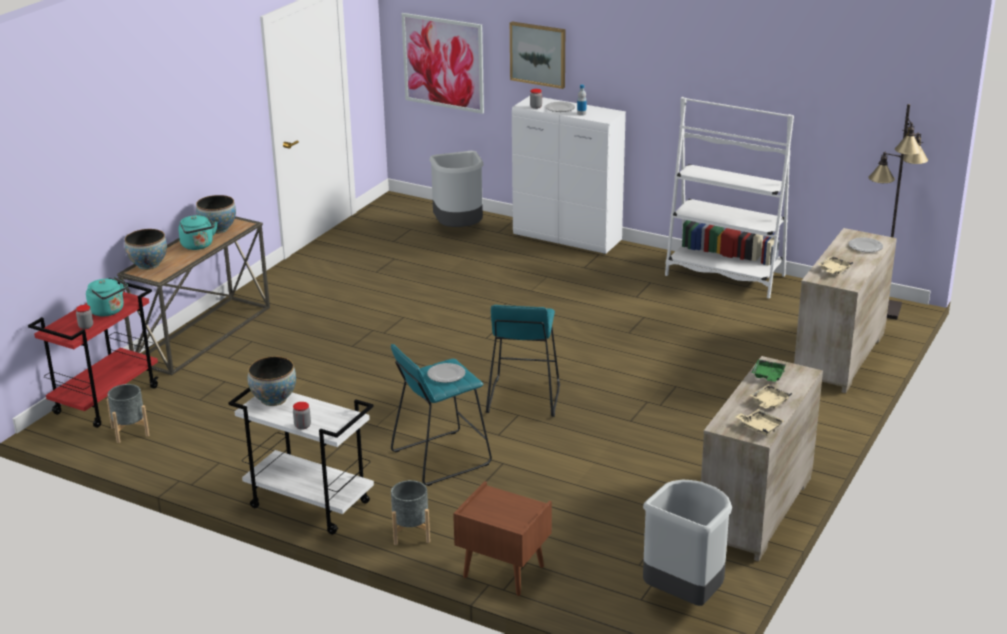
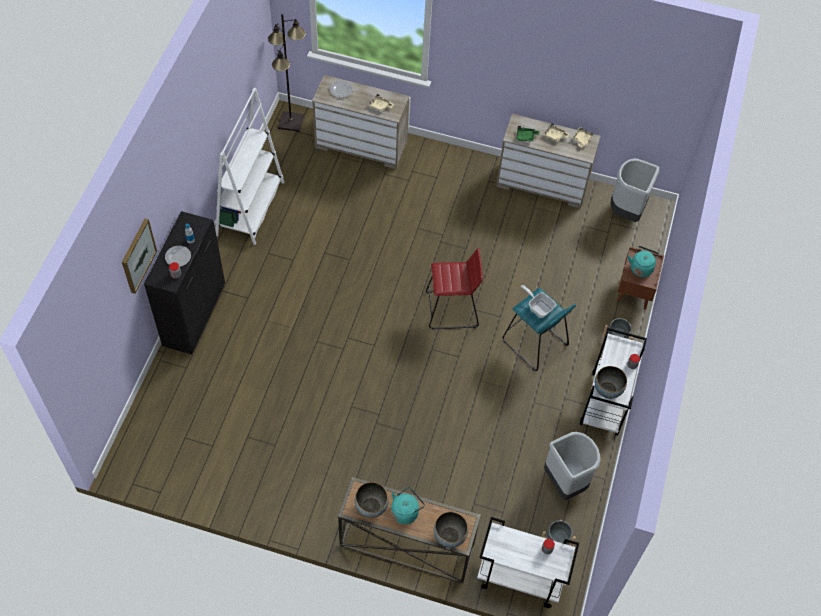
camera: 105 degrees left, 30 degrees up
(106, 400) = (519, 579): red cart -> white cart
(109, 311) = (519, 543): turquoise kettle -> turquoise kettle (641, 267)
(443, 62) = (98, 352): picture -> none
(447, 375) = (538, 307): plate -> frying pan
(459, 229) = (183, 398): grey trash can -> grey trash can (566, 482)
(523, 398) = (452, 309): turquoise stool -> red stool
(568, 239) = (194, 315): white cabinet -> black cabinet

